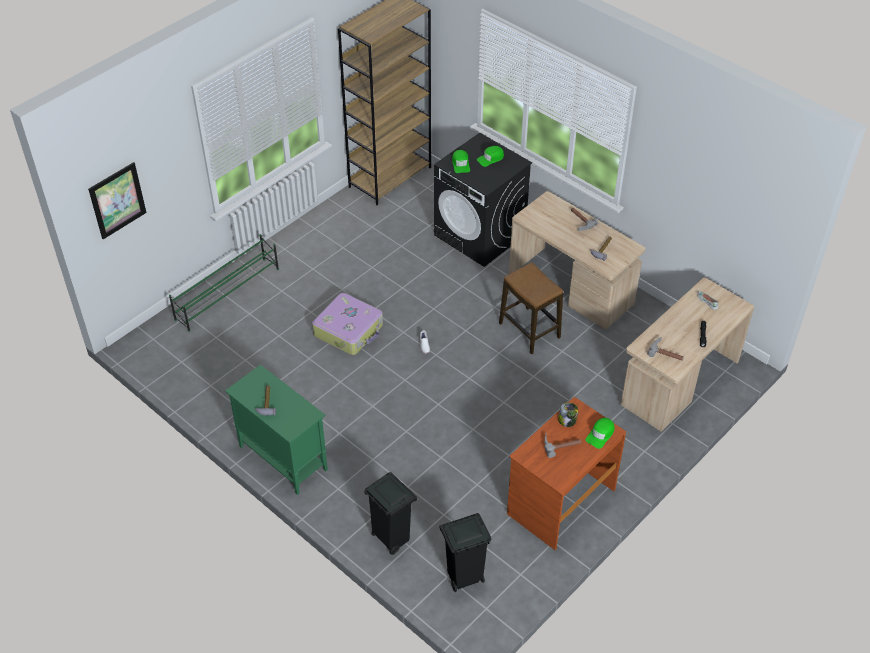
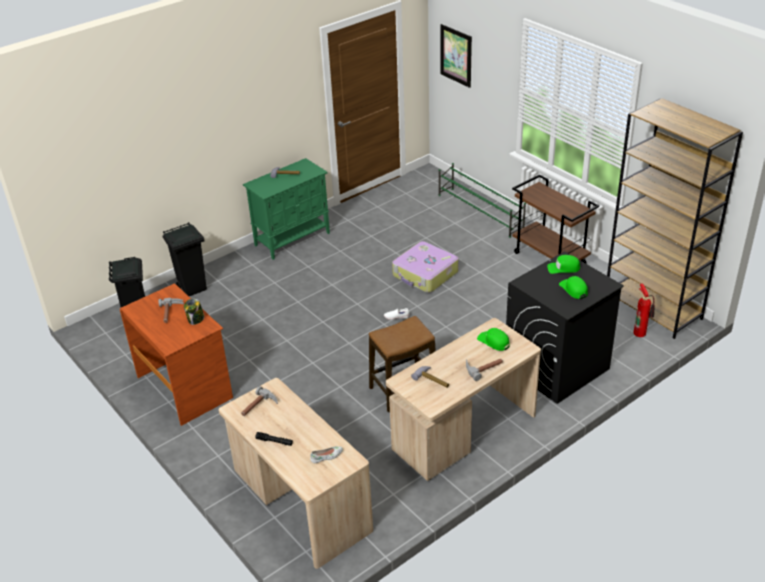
camera: 100 degrees right, 10 degrees down
(316, 239) = (550, 258): none -> brown cart
(425, 185) = (640, 332): none -> fire extinguisher
(600, 434) = (170, 338): green cap -> green cap (493, 341)

